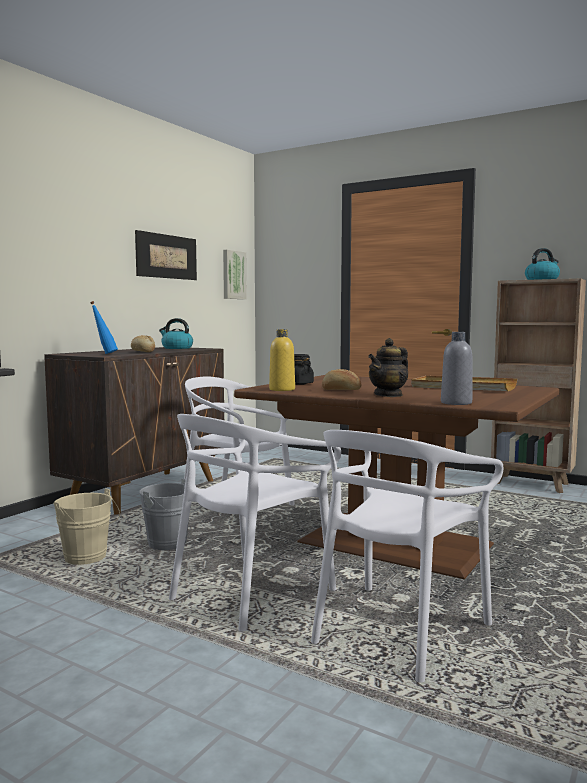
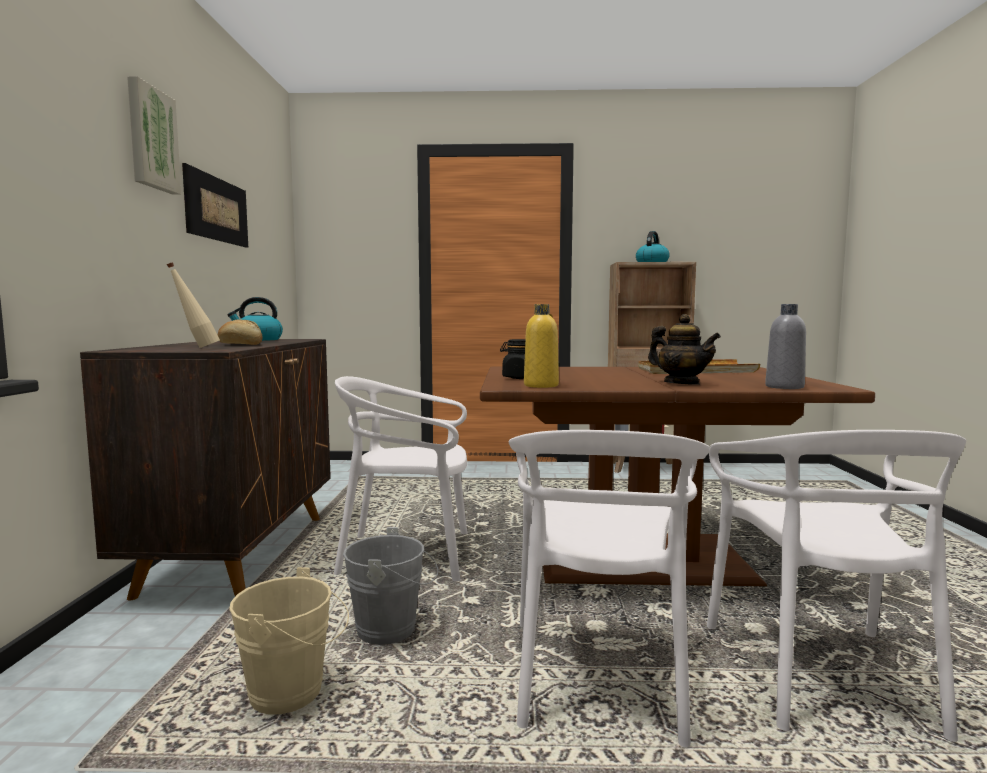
camera: 30 degrees left, 0 degrees up
(104, 353) = (196, 348): blue bottle -> beige bottle
(233, 275) = (278, 245): picture -> picture (151, 139)
(341, 390) = (607, 382): bread -> none
(388, 395) = (681, 384): teapot -> teapot turned 60 degrees counterclockwise

